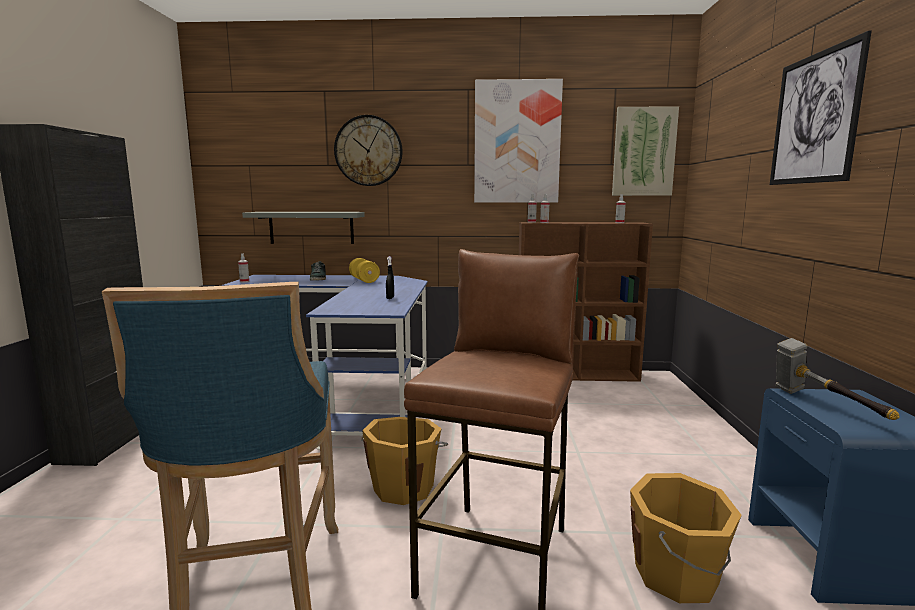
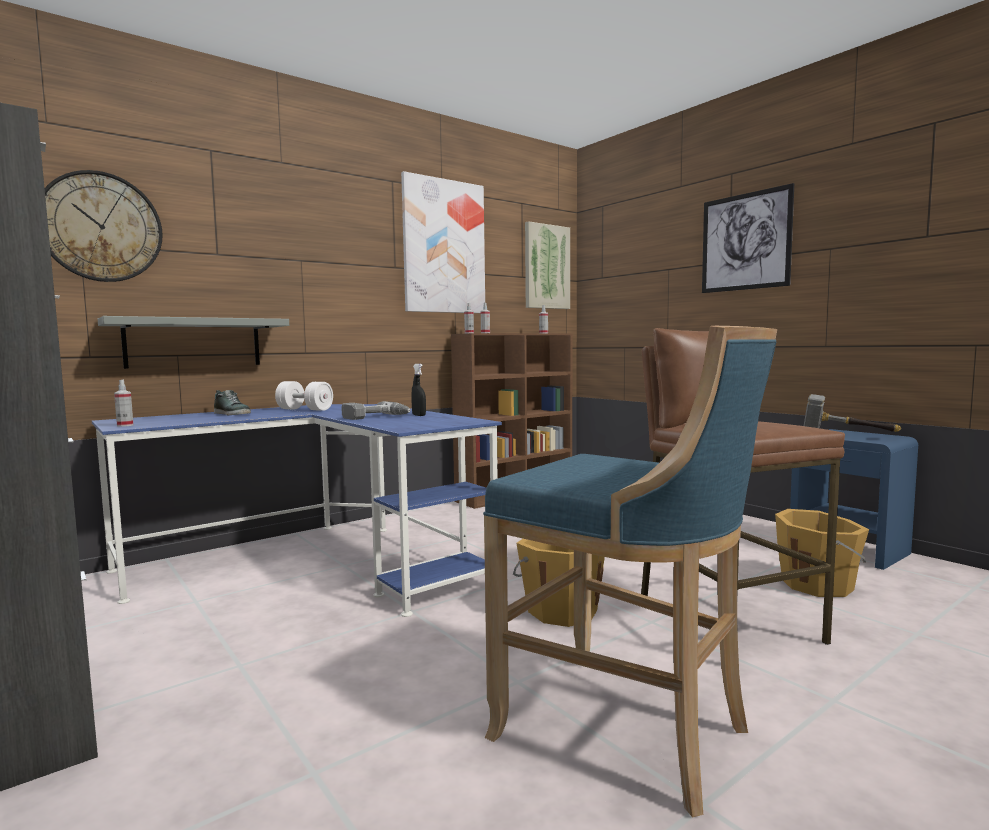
camera: 40 degrees left, 5 degrees down
(361, 296) = (377, 417): none -> power drill
(364, 280) = (305, 409): yellow dumbbell -> white dumbbell
(368, 151) = (277, 240): wall clock -> wall clock (101, 227)

